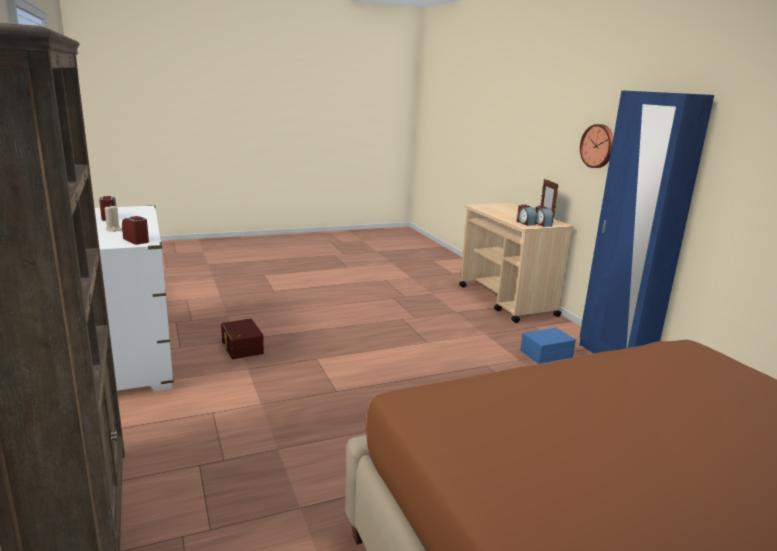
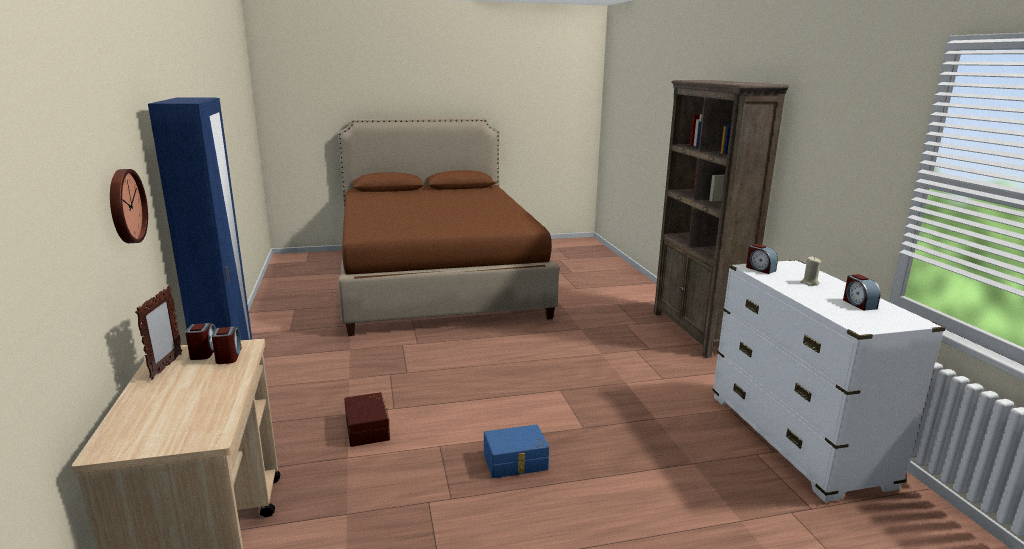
camera: 170 degrees left, 0 degrees up
(241, 347) = (679, 449): brown storage box -> brown storage box (369, 428)
(545, 353) = (306, 420): blue storage box -> blue storage box (516, 462)

